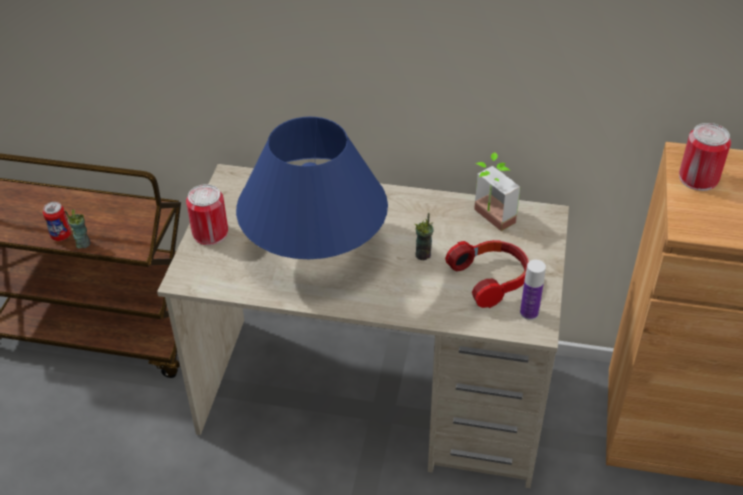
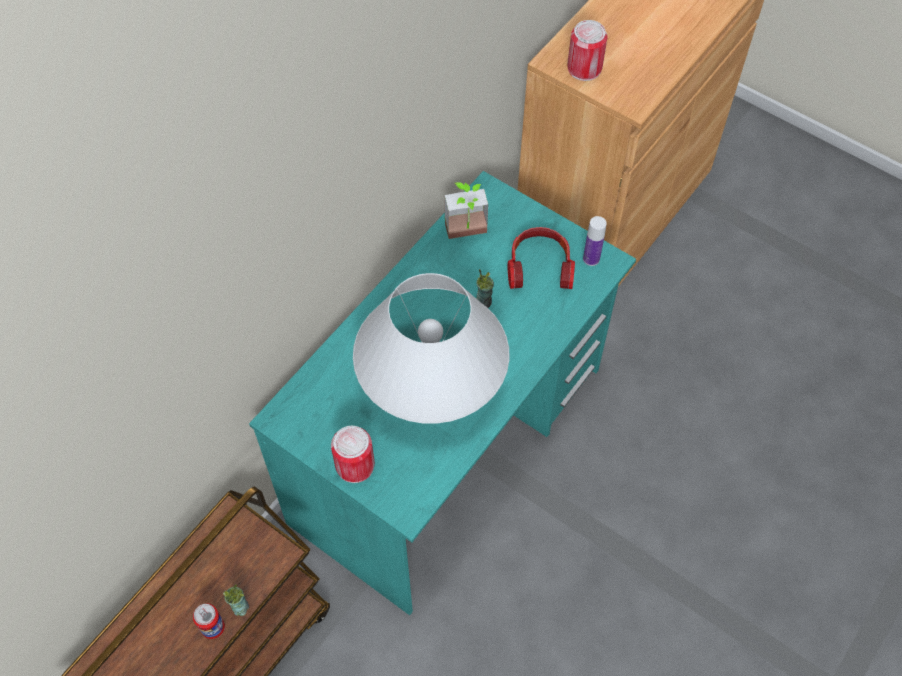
camera: 65 degrees left, 15 degrees up
(314, 251) = (432, 385): blue table lamp -> white table lamp
(374, 399) = (449, 445): beige desk -> turquoise desk

